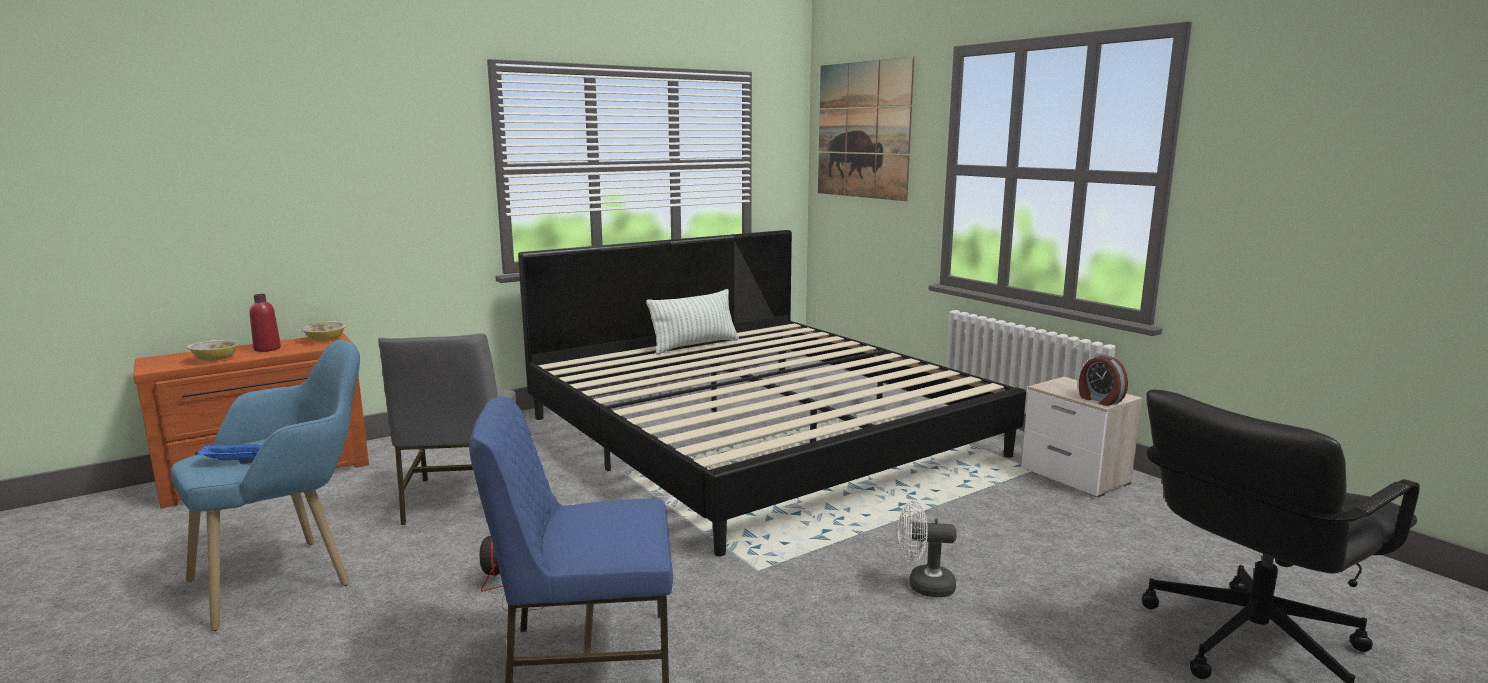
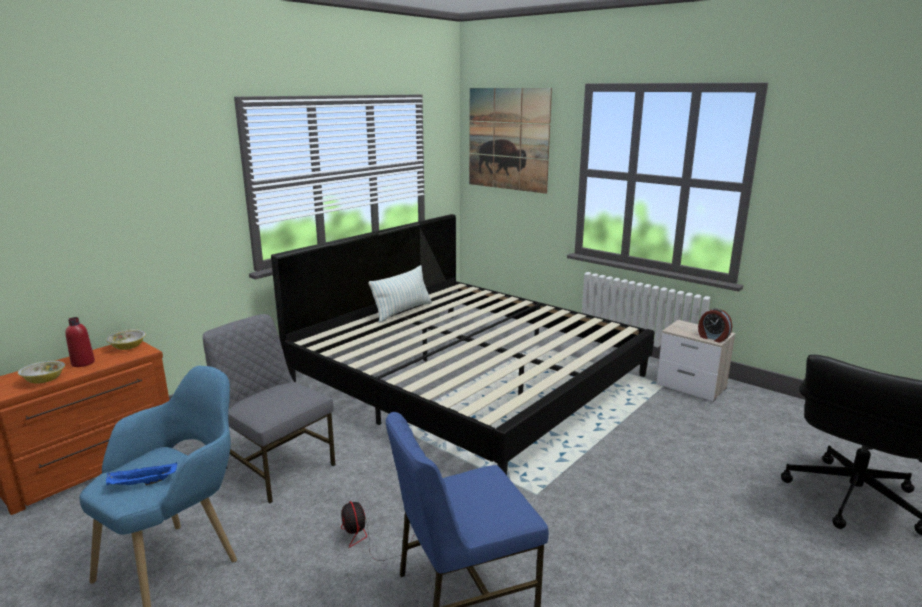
camera: 15 degrees left, 5 degrees up
(460, 499) = (277, 466): grey chair -> grey chair turned 150 degrees clockwise
(923, 586) = (648, 488): white fan -> none

